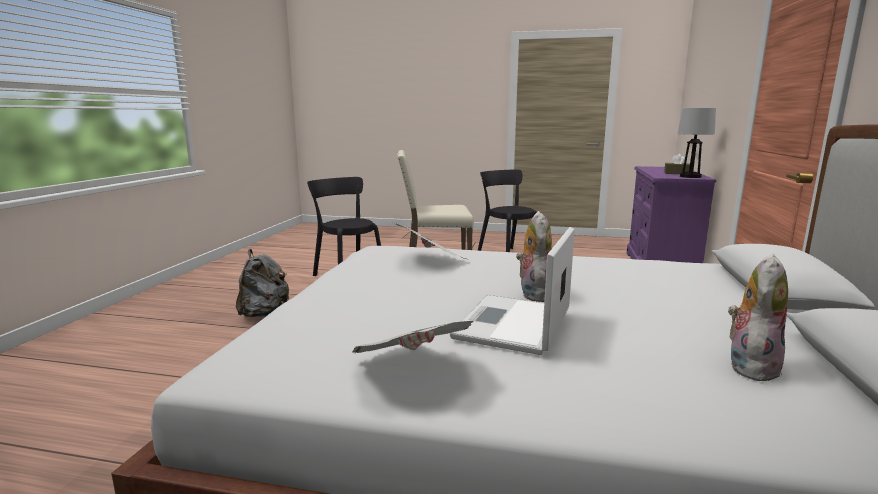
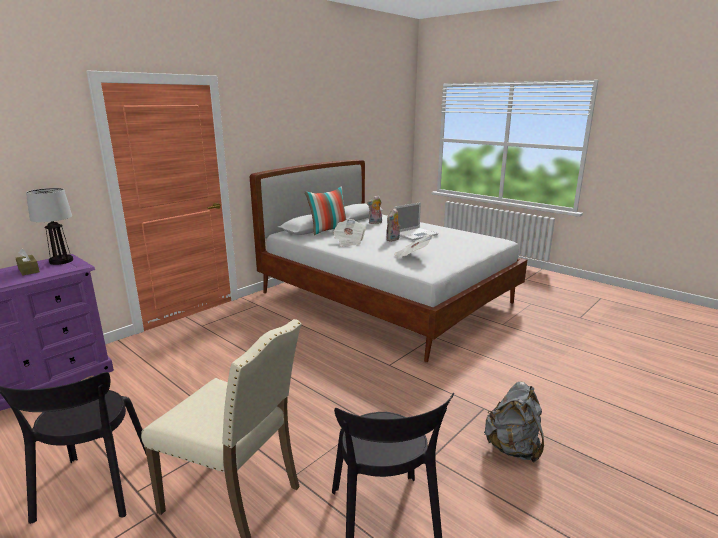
camera: 150 degrees left, 5 degrees up
(411, 369) = (453, 232): newspaper -> newspaper (349, 242)
(735, 295) = (328, 230): none -> pillow

